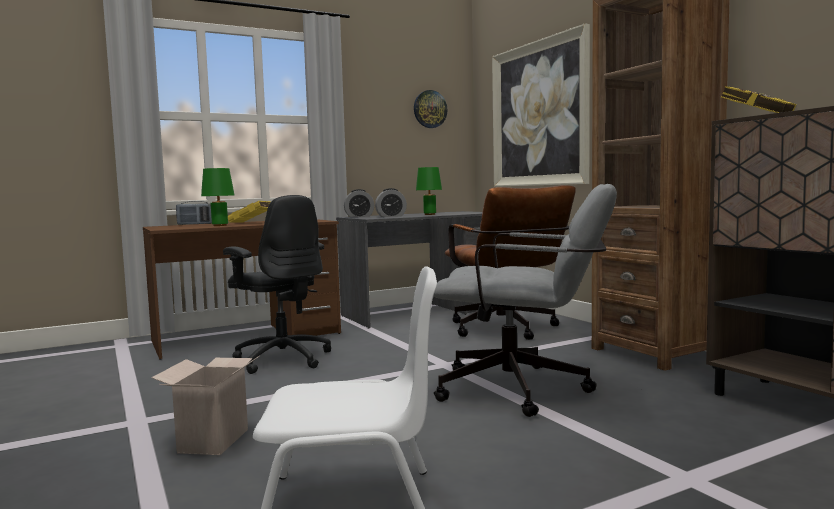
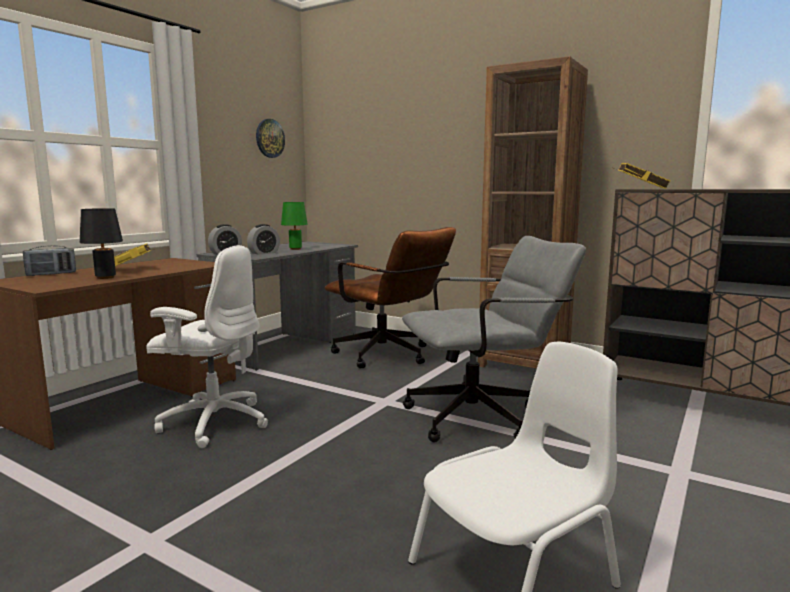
camera: 30 degrees left, 5 degrees up
(213, 440) = (277, 540): cardboard box -> none
(219, 225) = (105, 277): green table lamp -> black table lamp
(282, 359) = (213, 422): black office chair -> white office chair
(539, 114) = (388, 154): picture -> none

